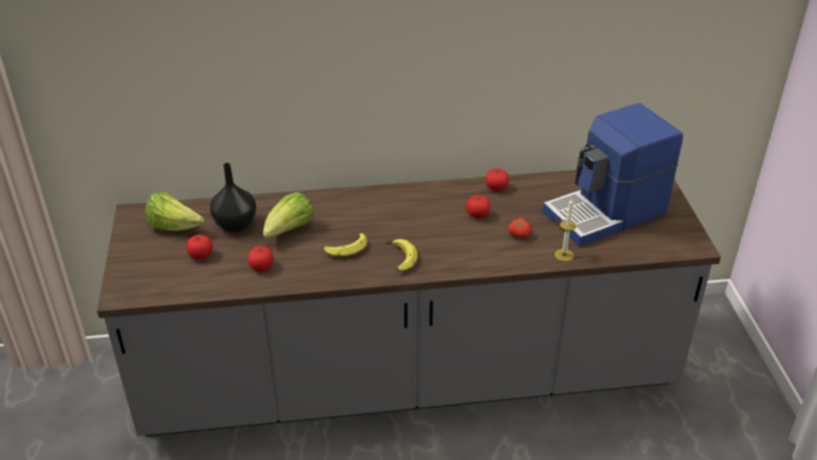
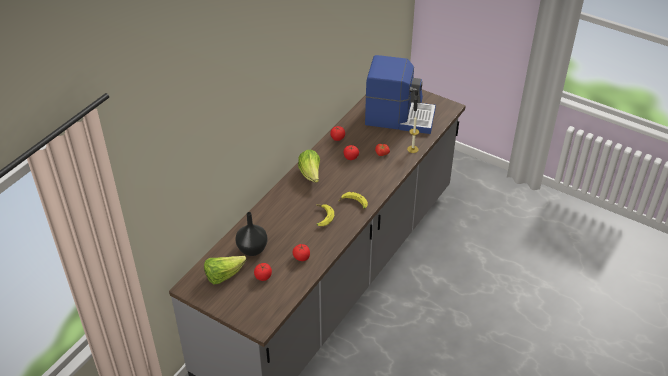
camera: 50 degrees left, 5 degrees up
(289, 230) = (283, 231): lettuce -> lettuce (310, 174)
(606, 213) = (399, 117): coffee machine -> coffee machine turned 90 degrees counterclockwise

